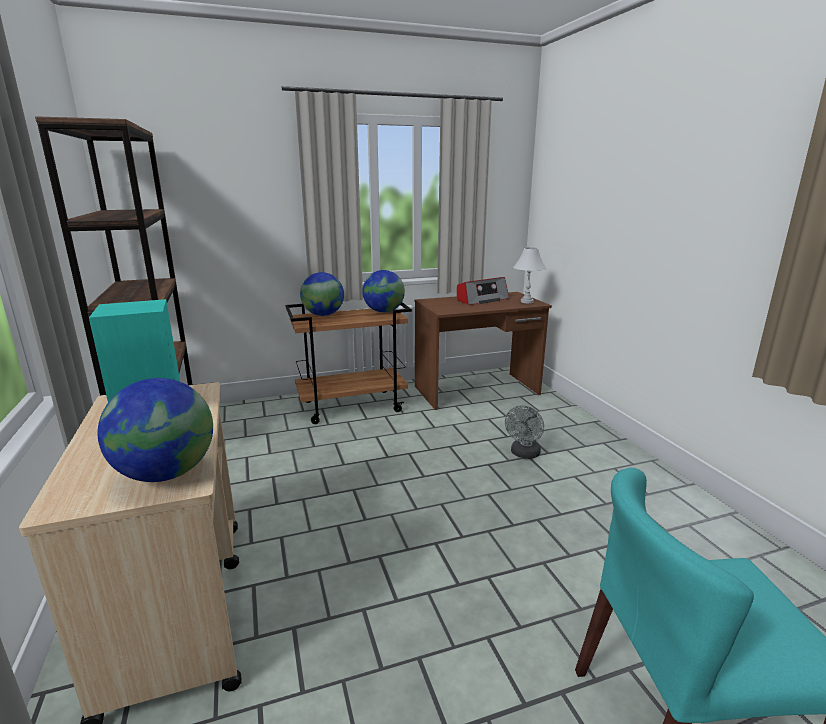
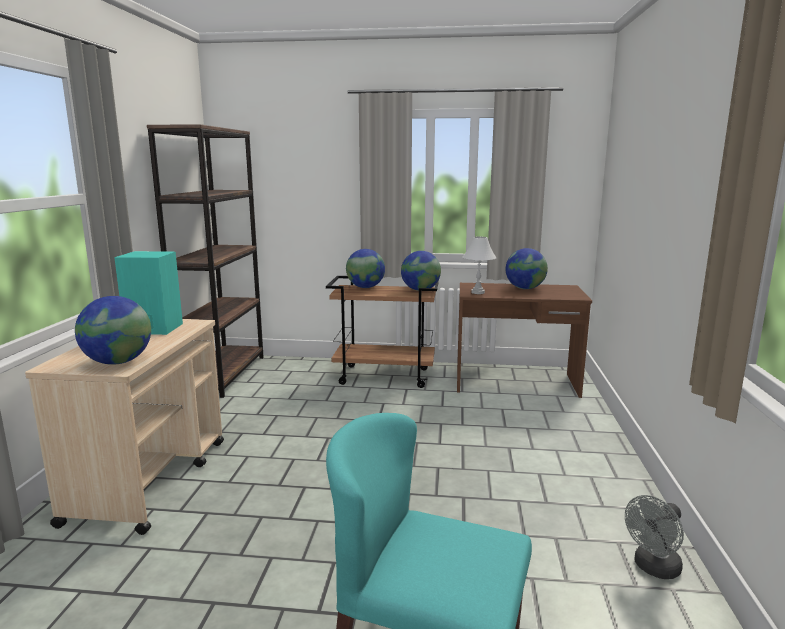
camera: 25 degrees right, 5 degrees down
(481, 299) = (525, 288): radio -> globe
(524, 454) = (506, 444): grey fan -> grey fan (653, 568)
(527, 301) = (570, 294): white table lamp -> white table lamp (478, 292)

